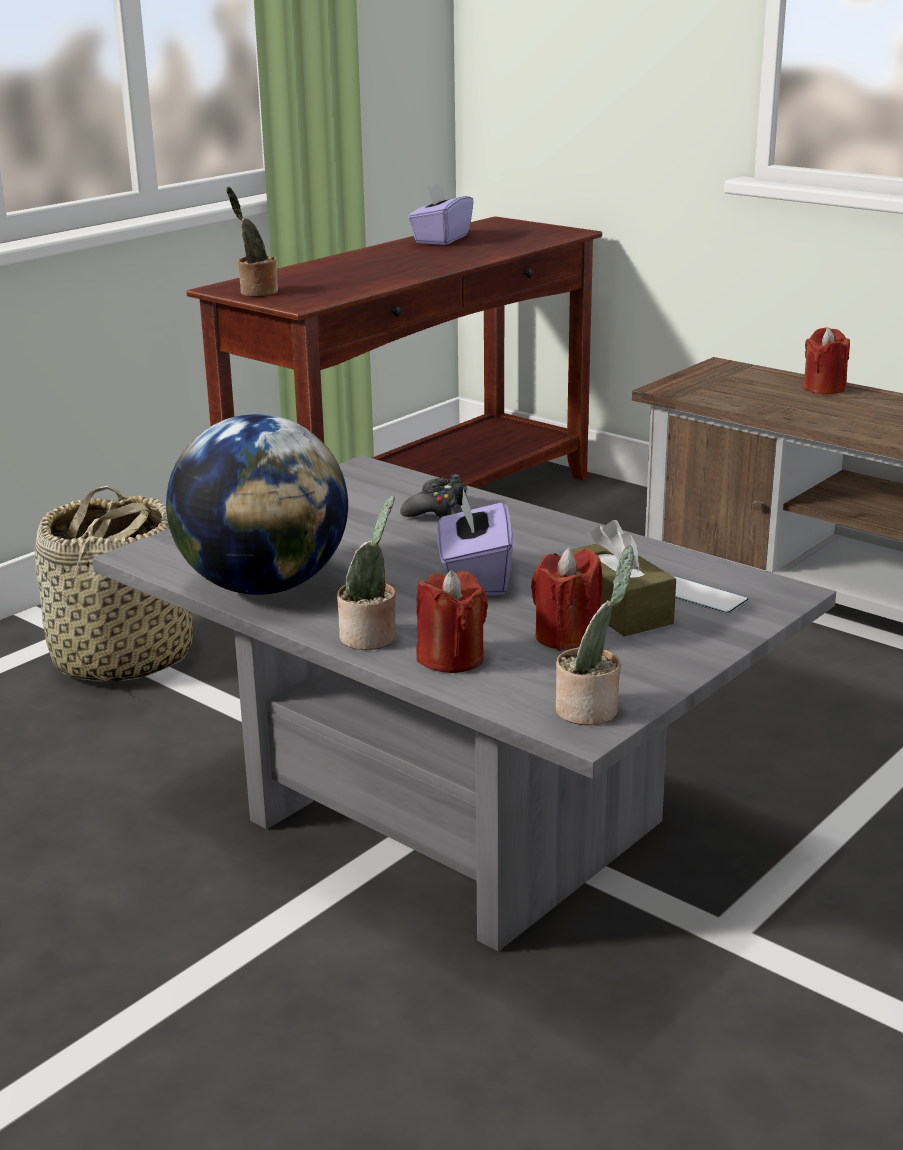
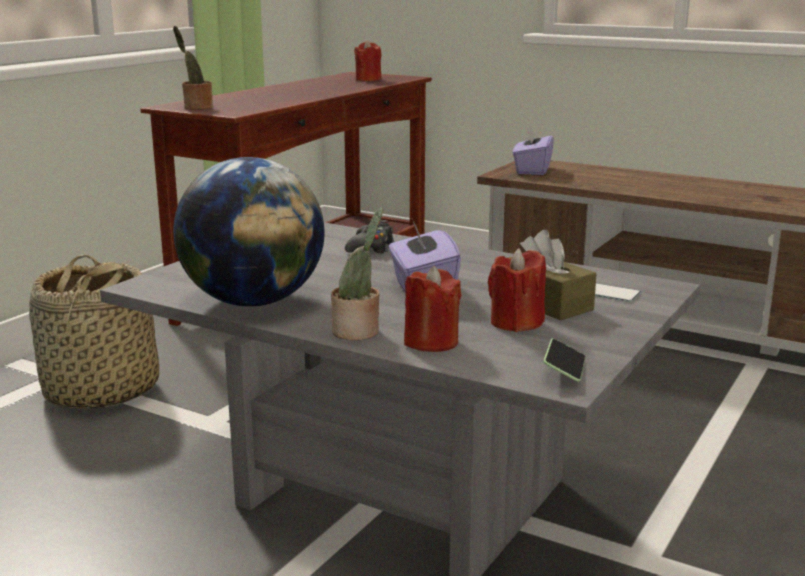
camera: 10 degrees left, 5 degrees down
(441, 239) = (319, 82): purple tissue box -> purple tissue box (532, 170)
(591, 709) = (564, 370): potted plant -> phone
(824, 388) = (610, 171): red candle -> red candle (368, 79)

